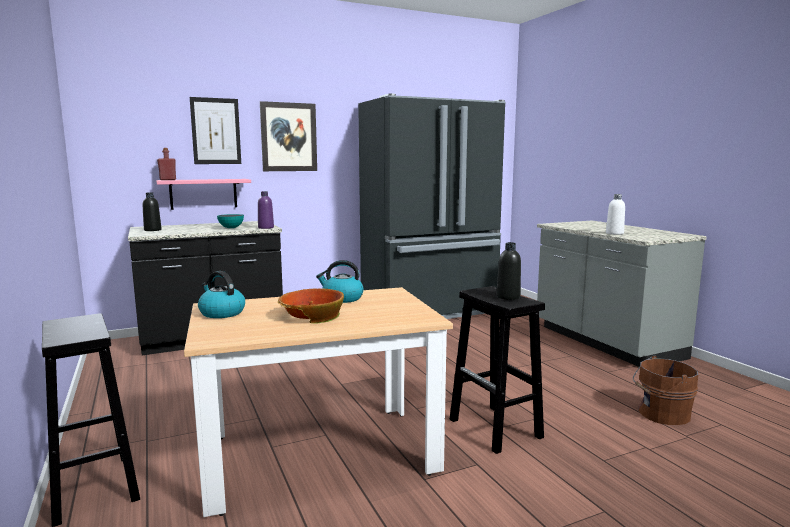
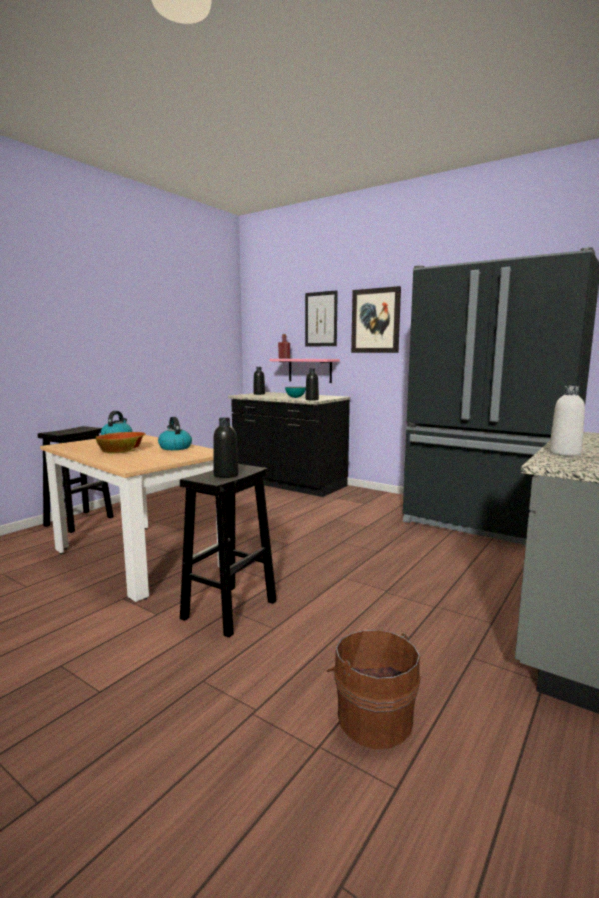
camera: 60 degrees right, 0 degrees up
(266, 227) = (312, 400): purple bottle -> black bottle

